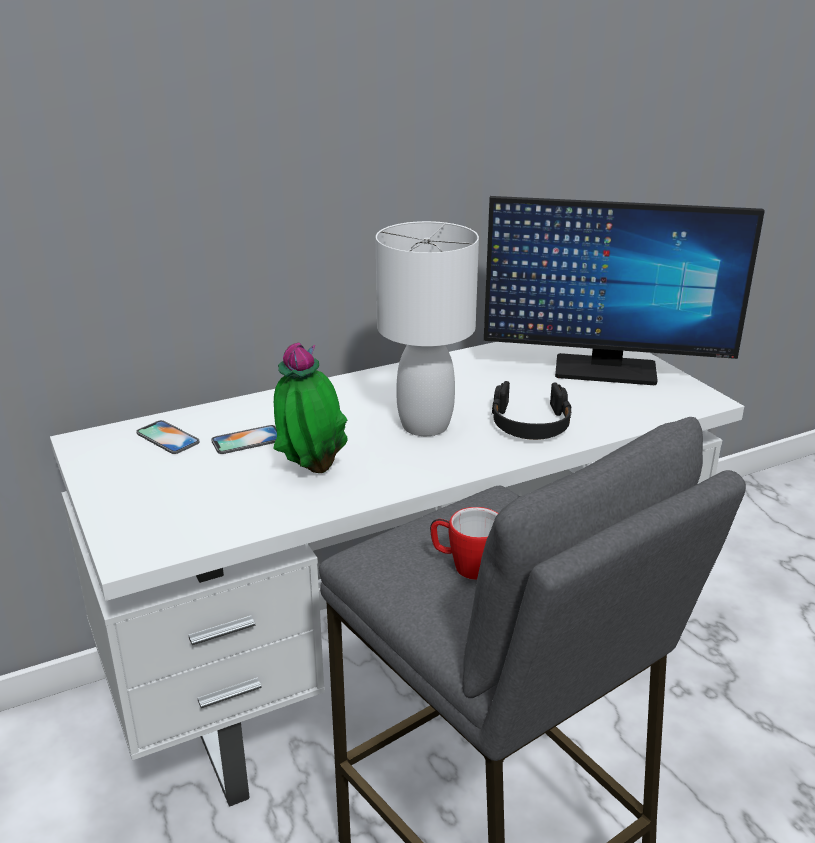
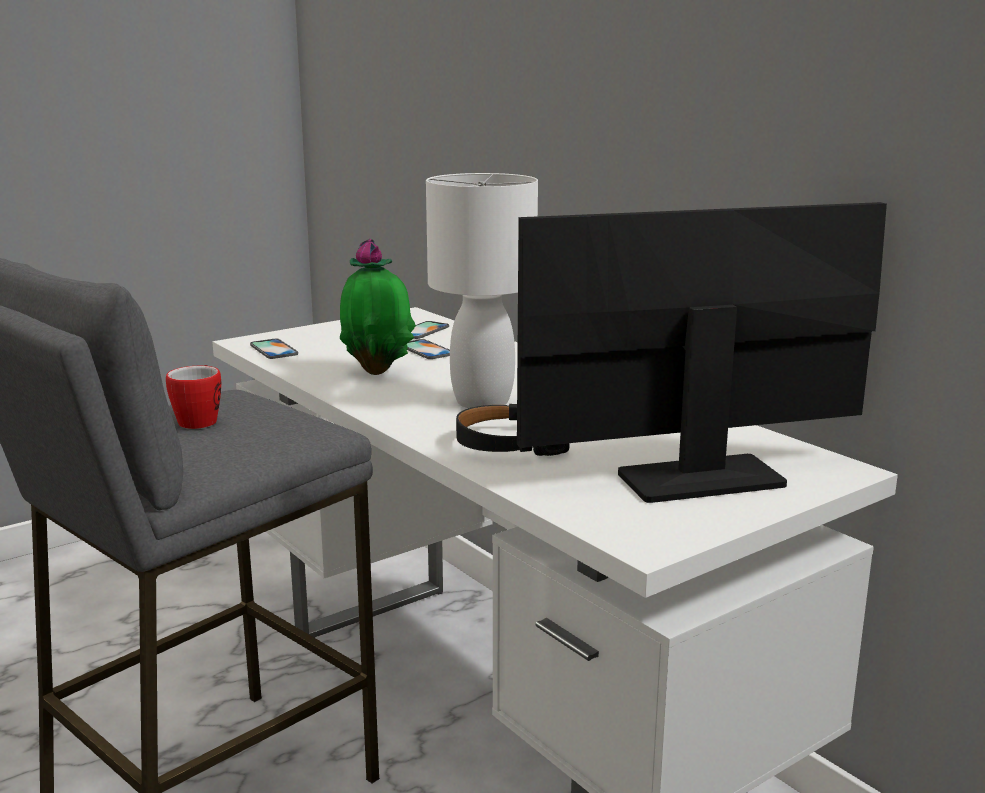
camera: 80 degrees right, 10 degrees down
(183, 533) = (273, 349): none -> phone
(604, 370) = (702, 479): monitor -> monitor turned 75 degrees clockwise

